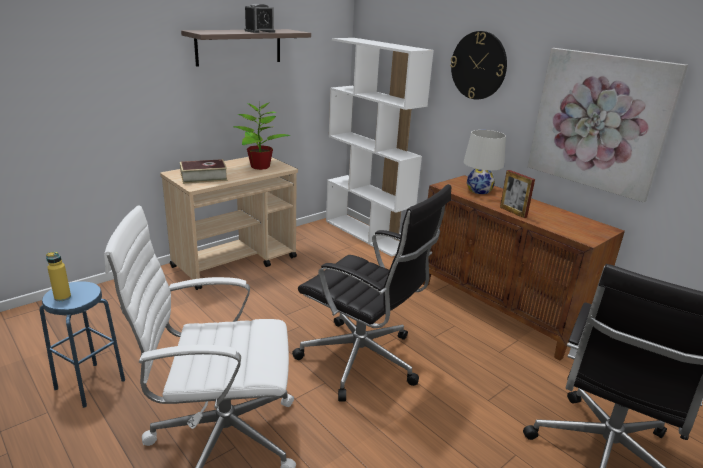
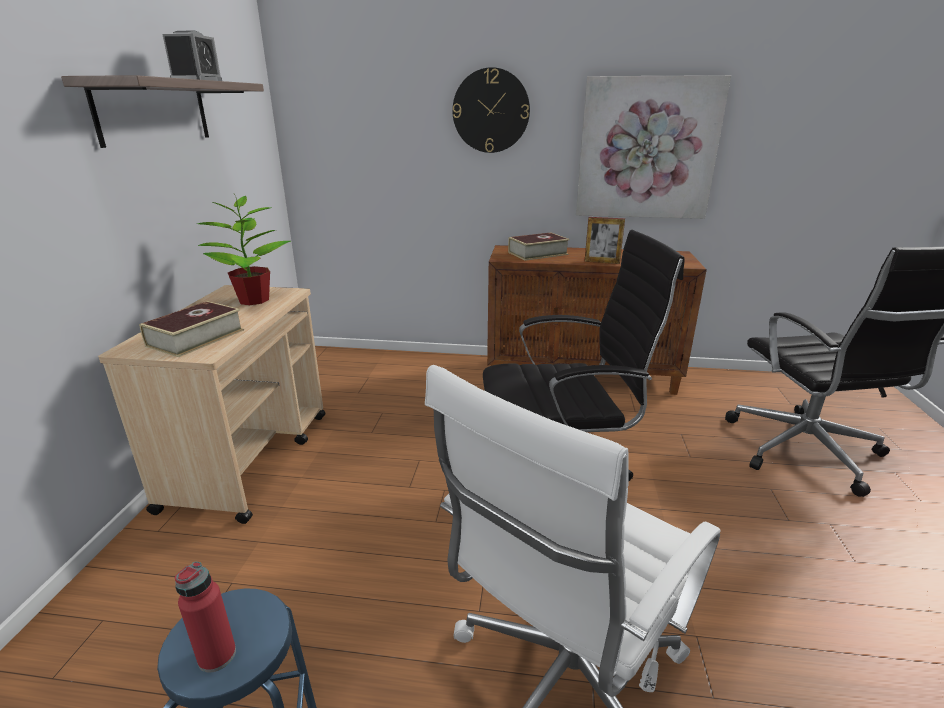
camera: 40 degrees left, 0 degrees up
(62, 297) = (217, 656): yellow bottle -> red bottle
(367, 234) = (367, 357): white bookcase -> none
(479, 190) = (537, 253): white table lamp -> book

